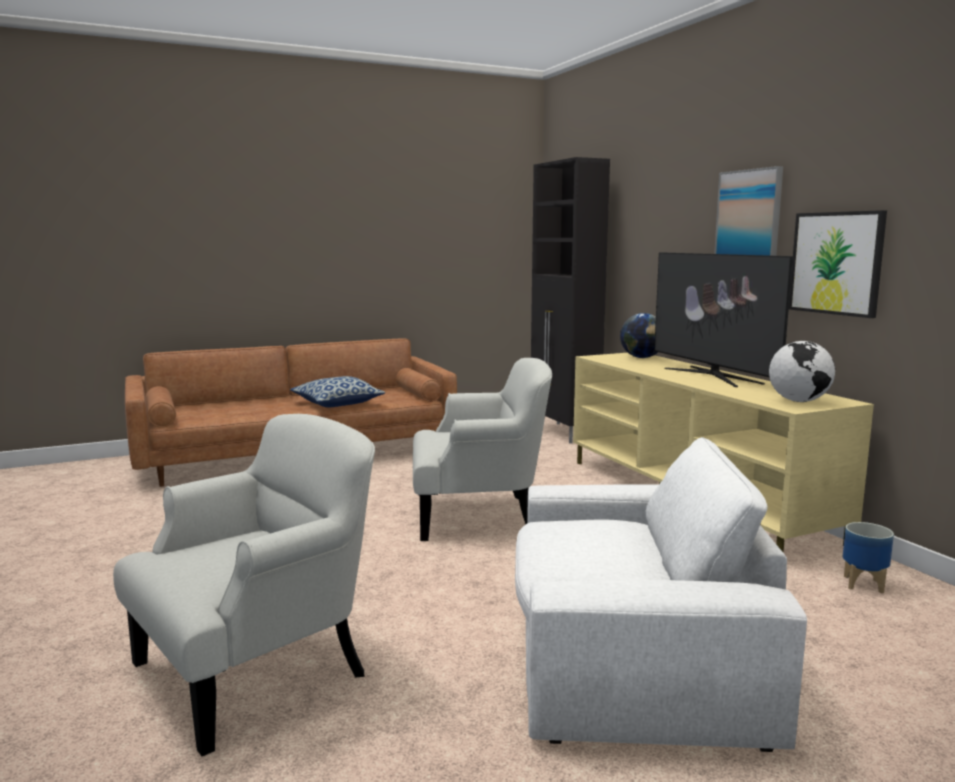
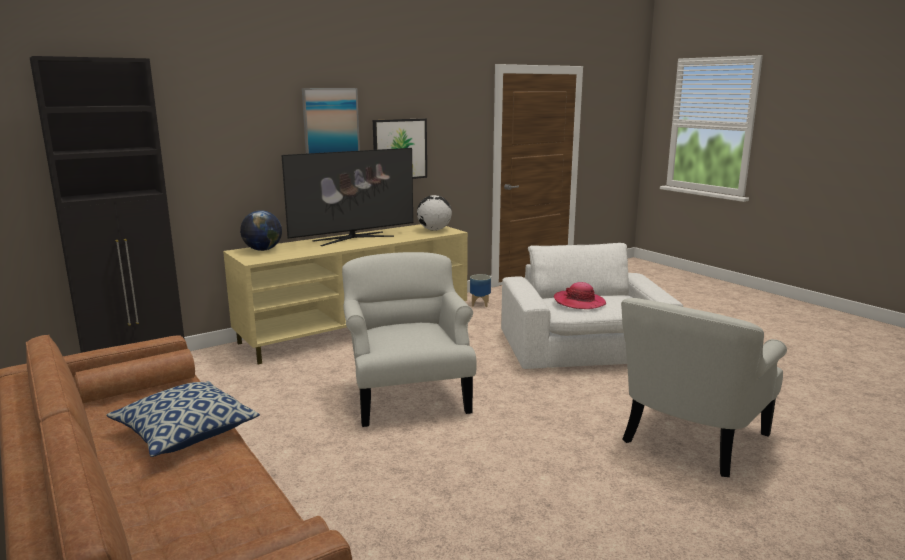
camera: 100 degrees left, 5 degrees up
(257, 668) = (691, 437): white armchair -> white armchair turned 90 degrees counterclockwise
(588, 533) = (579, 302): none -> hat

